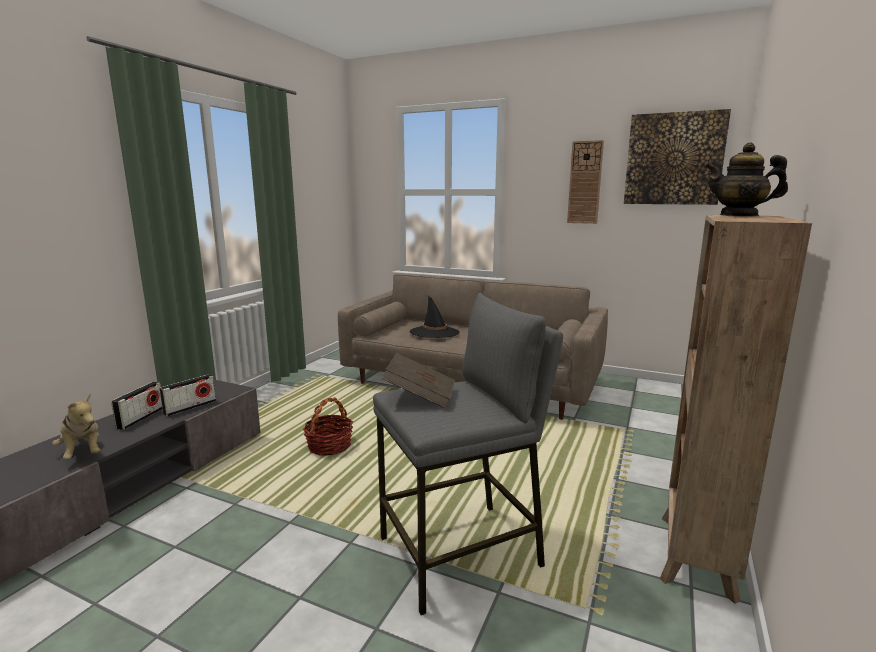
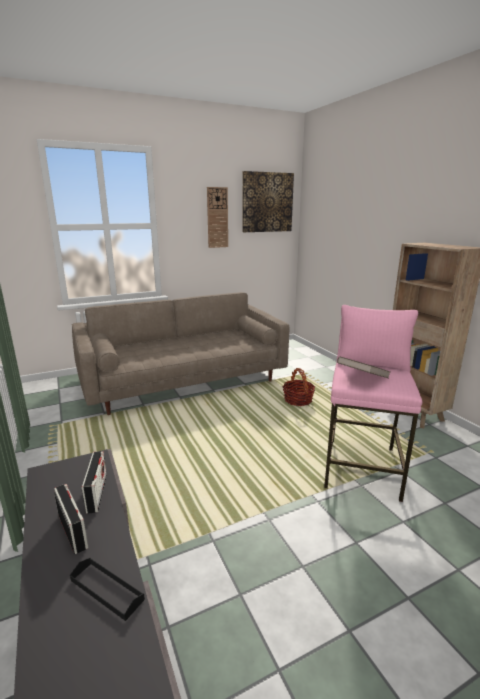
camera: 50 degrees left, 5 degrees up
(83, 452) = (106, 590): plush toy -> black tray
(329, 446) = (186, 465): basket -> basket (298, 400)
(434, 332) = (158, 350): black hat -> none
(461, 553) = (362, 467): grey stool -> pink stool
(739, 215) = (423, 243): teapot -> none

